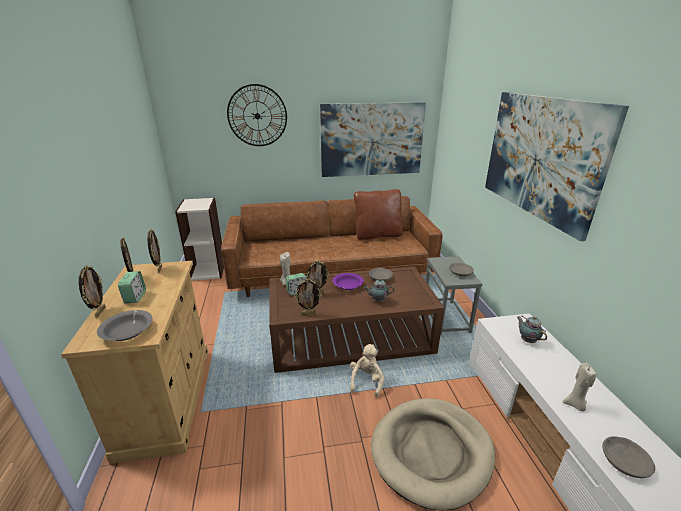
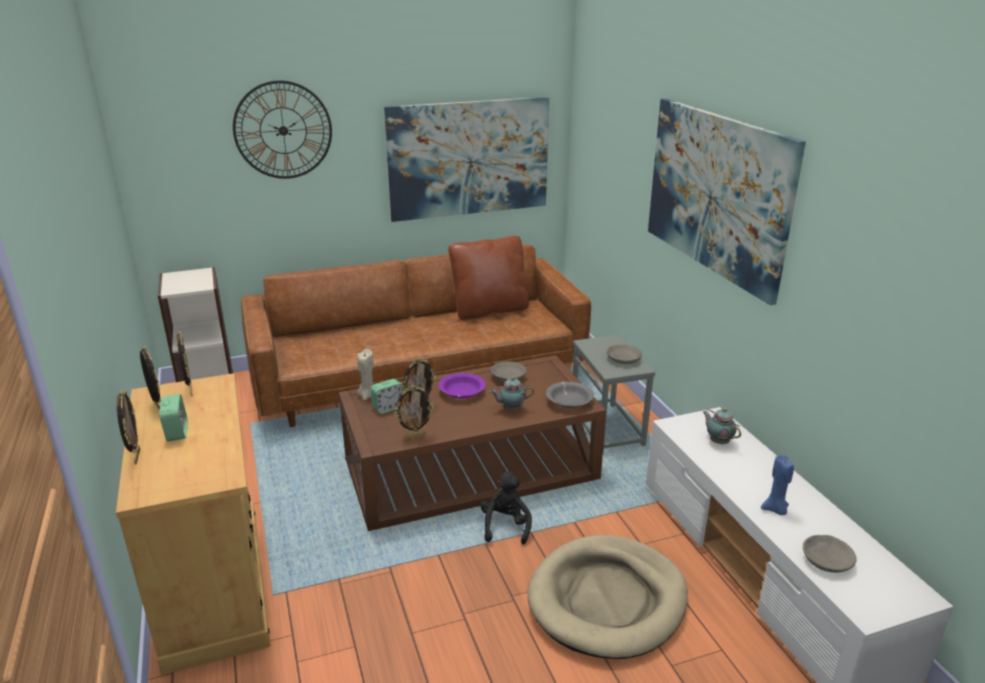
camera: 10 degrees left, 0 degrees up
(128, 331) = (194, 476): grey bowl -> grey bowl (569, 401)
(366, 381) = (506, 526): beige plush toy -> black plush toy
(575, 405) = (775, 509): beige candle -> blue candle

